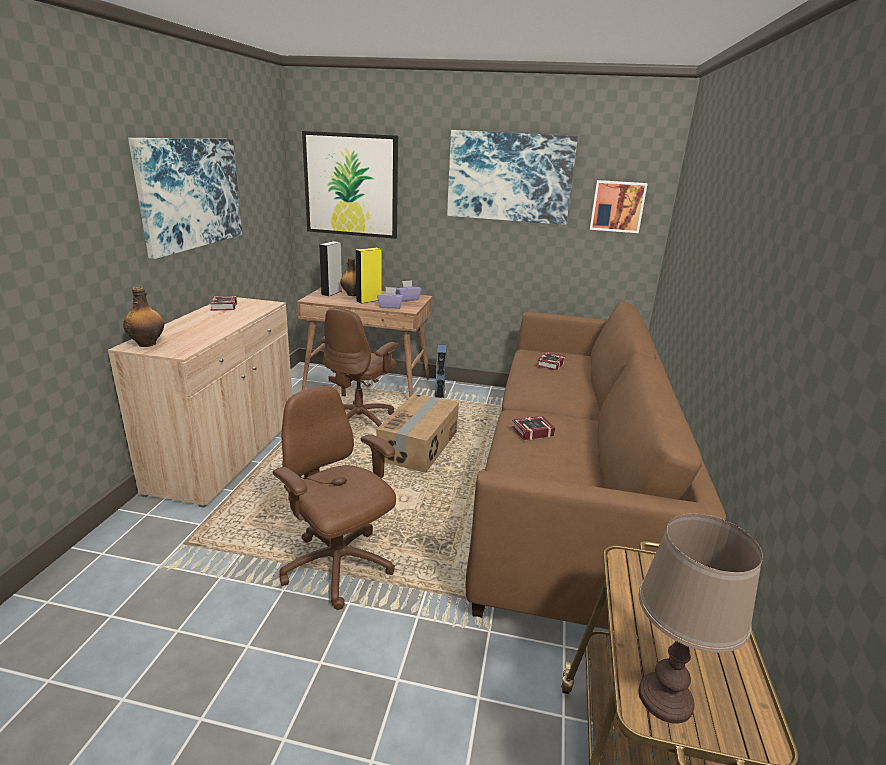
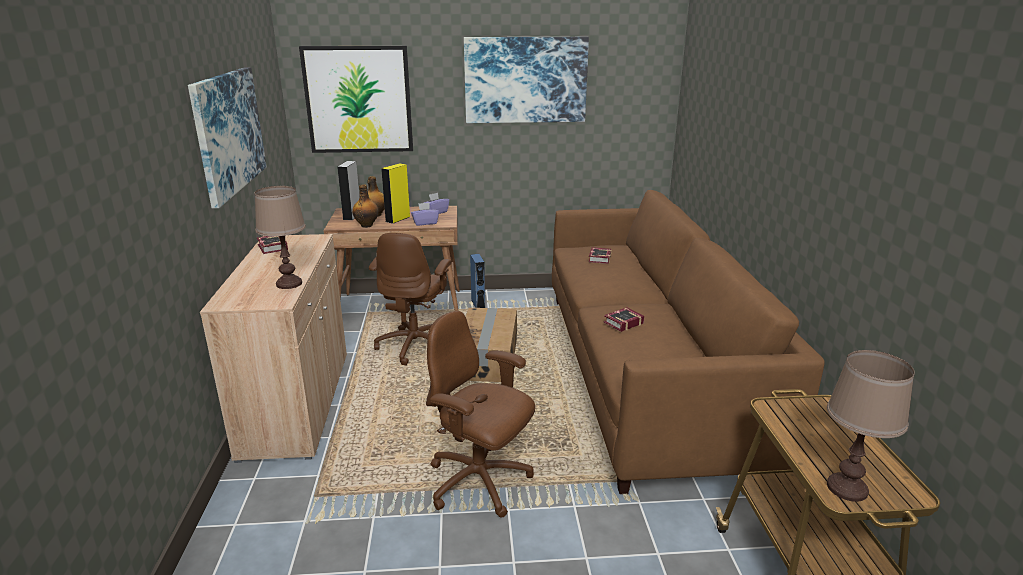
camera: 15 degrees left, 0 degrees up
(148, 344) = (236, 299): bottle -> bottle (367, 225)
(204, 338) = (289, 283): none -> brown table lamp
(617, 206) = (630, 100): picture -> none

